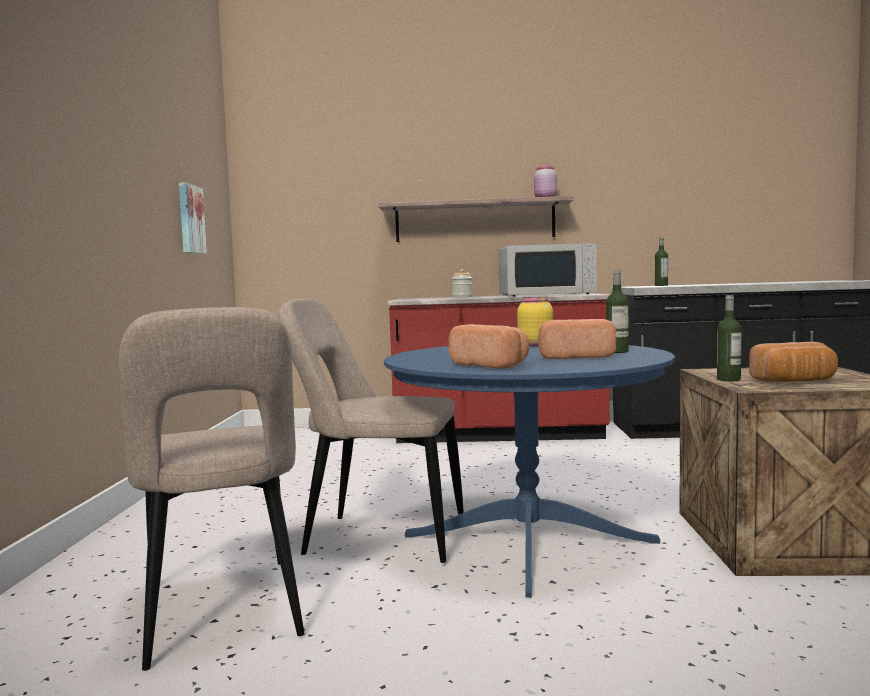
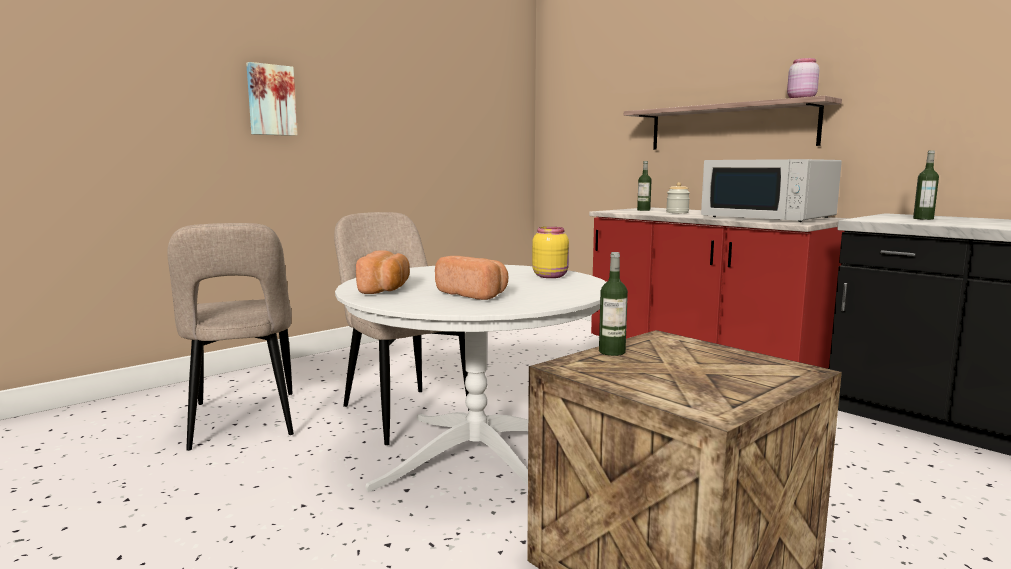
camera: 45 degrees right, 5 degrees up
(190, 219) = (461, 133): picture -> picture (271, 100)
(222, 615) = (243, 422): beige chair -> beige chair turned 45 degrees counterclockwise
(528, 539) = (476, 455): blue dining table -> white dining table
(617, 351) = (539, 296): bottle -> bottle (643, 210)
(795, 382) = (646, 373): bread -> none

